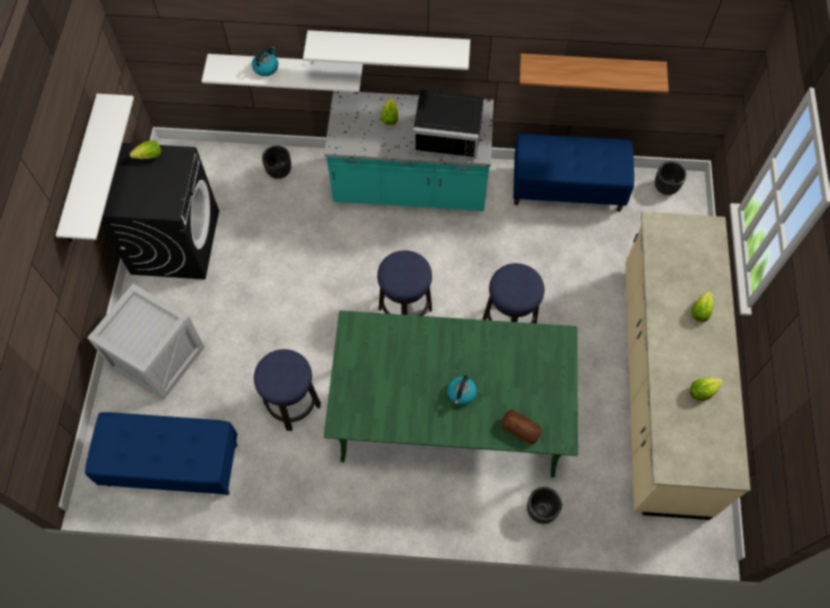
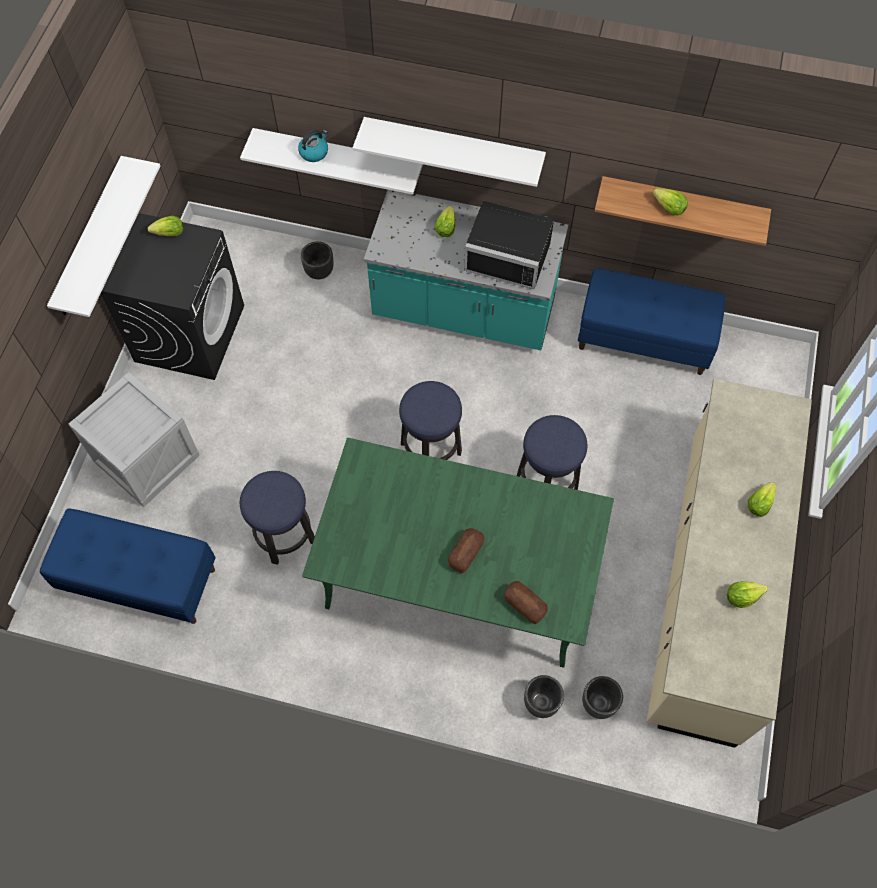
camera: 10 degrees right, 0 degrees up
(461, 393) = (466, 553): kettle -> bread
(582, 73) = (669, 208): none -> lettuce
(665, 188) = (760, 355): black planter -> black planter (599, 703)

